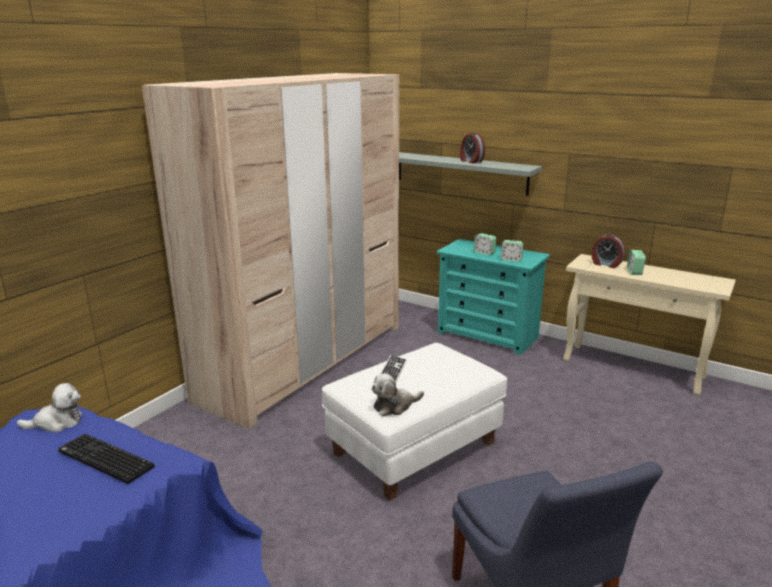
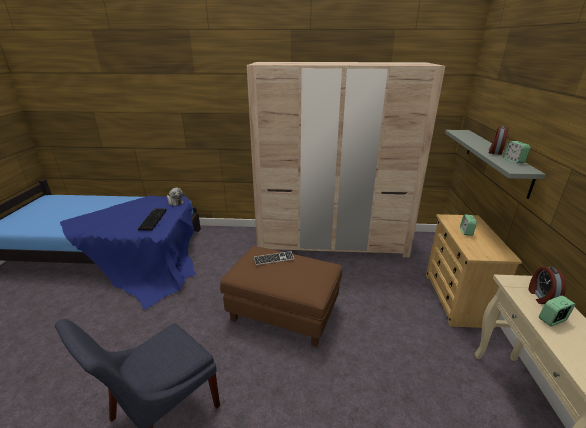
camera: 60 degrees right, 5 degrees up
(395, 406) = (243, 272): plush toy -> none
(415, 447) = (284, 312): white ottoman -> brown ottoman
(488, 335) = (457, 299): turquoise dresser -> beige dresser
(511, 260) = (472, 246): alarm clock -> alarm clock (513, 160)

